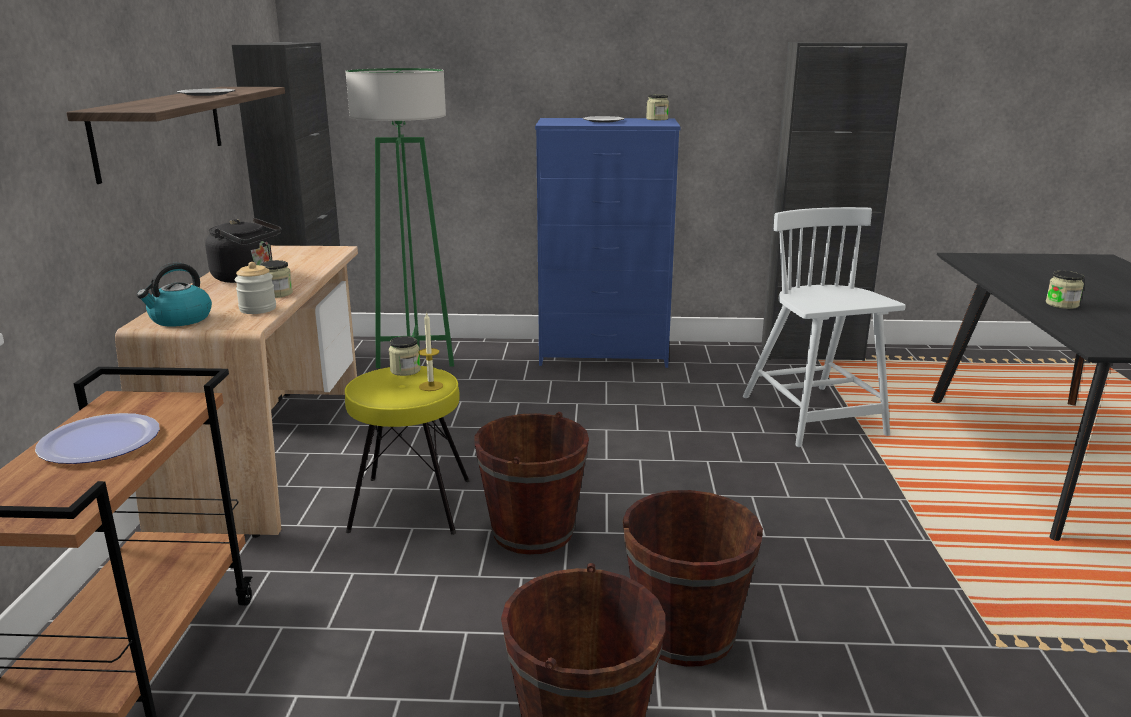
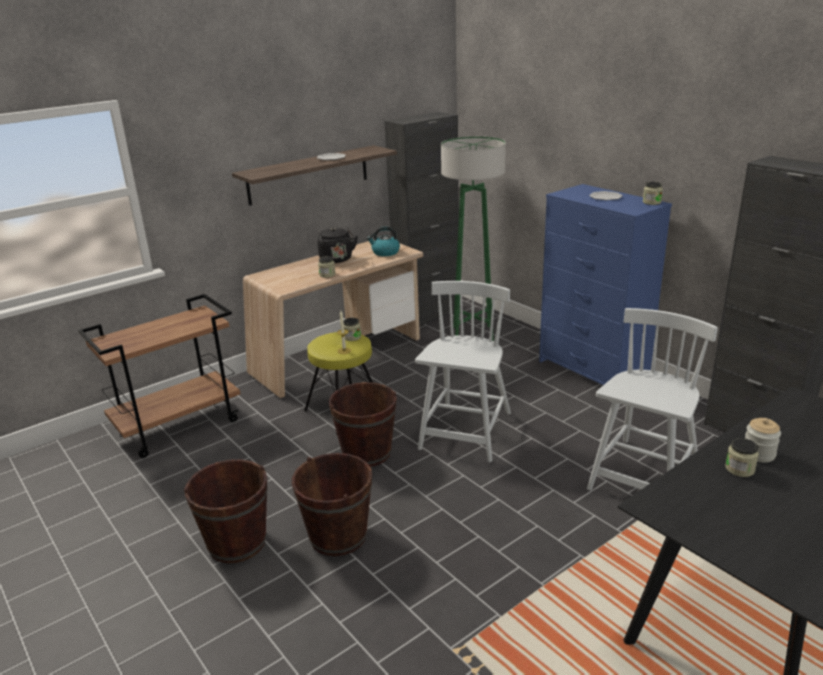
camera: 50 degrees right, 5 degrees up
(100, 441) = (165, 328): plate -> none
(180, 319) = (270, 277): kettle -> kettle (385, 252)
(258, 309) = (303, 282): jar -> jar (758, 454)
(598, 456) = (466, 432): none -> white chair

